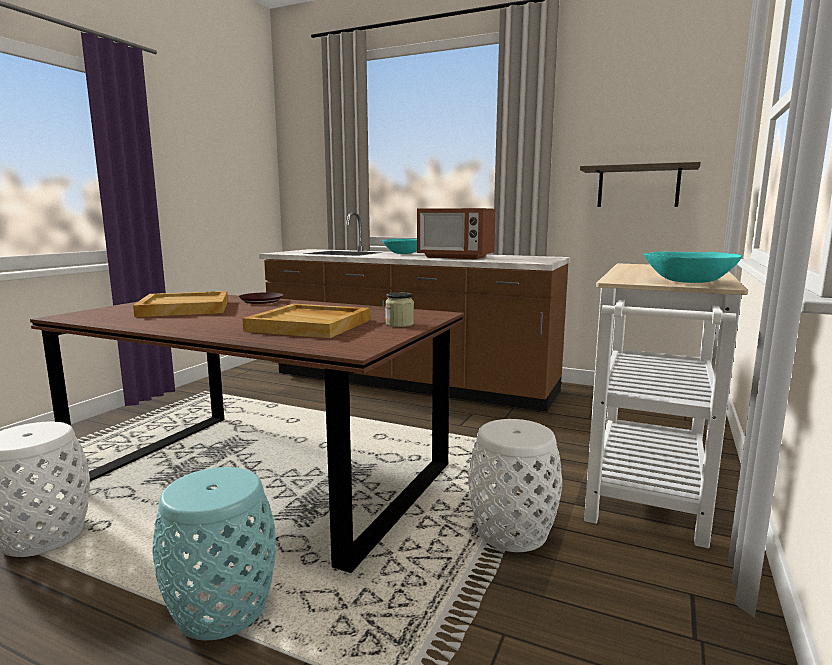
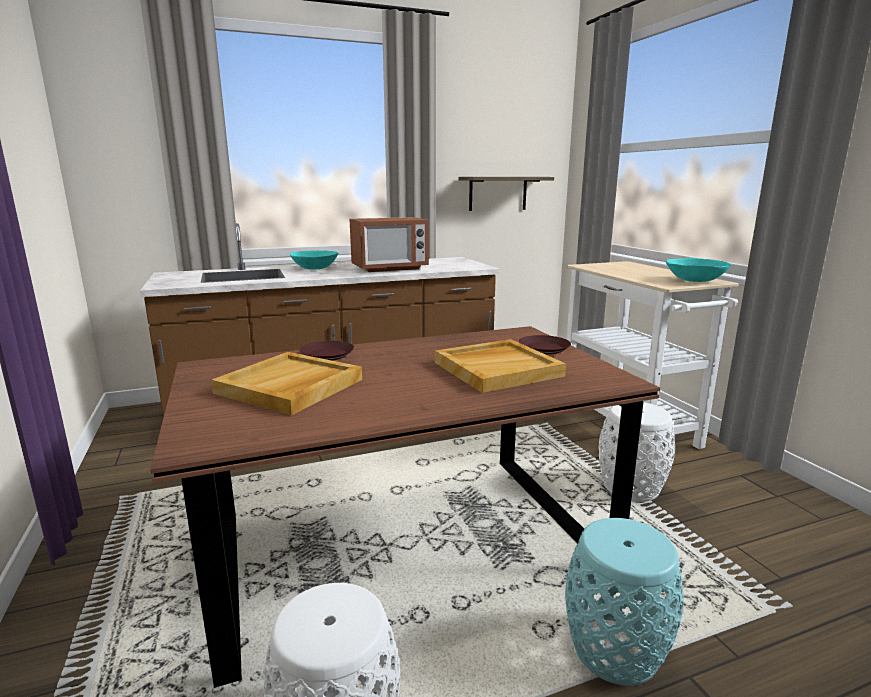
camera: 45 degrees left, 5 degrees up
(399, 324) = (544, 349): jar -> brown plate

